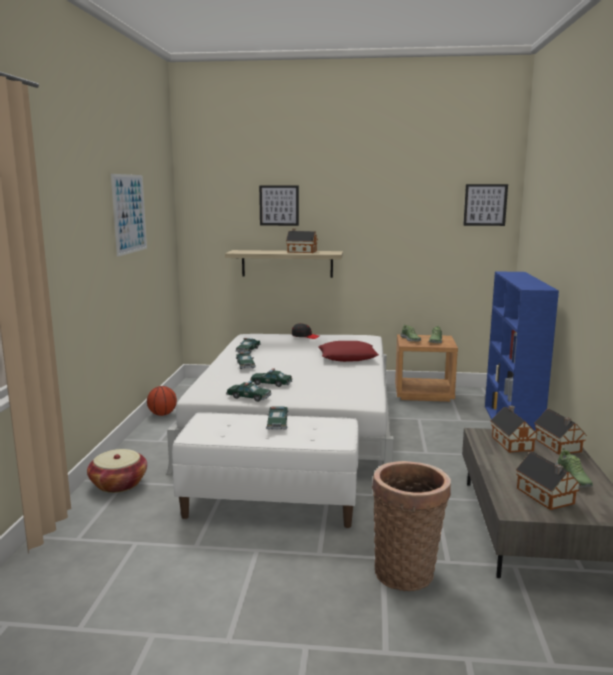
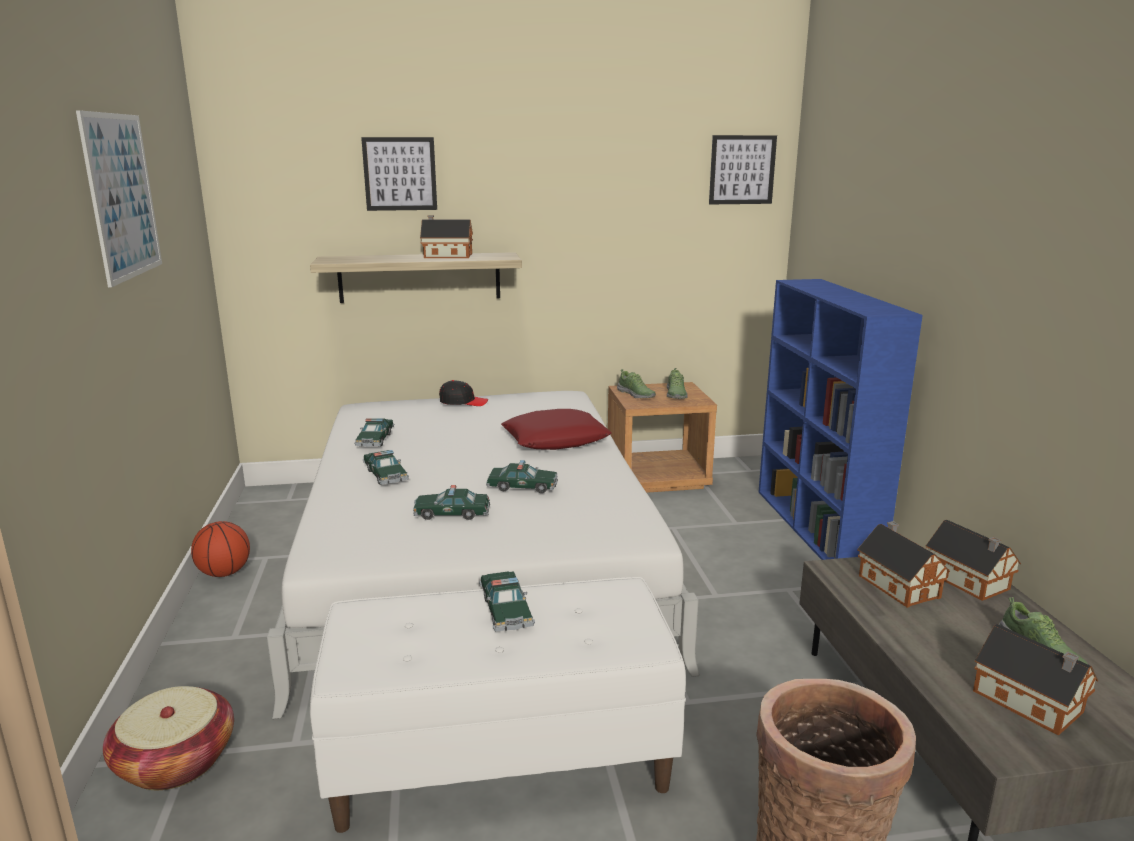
camera: 15 degrees left, 5 degrees up
(249, 397) = (424, 552): toy car -> toy car (522, 487)

